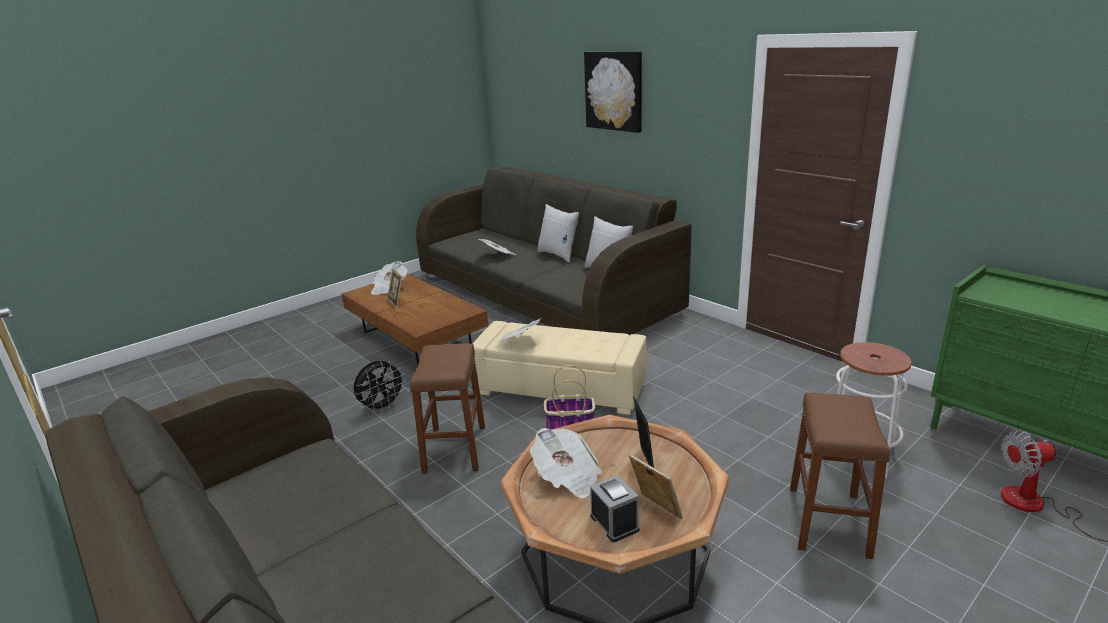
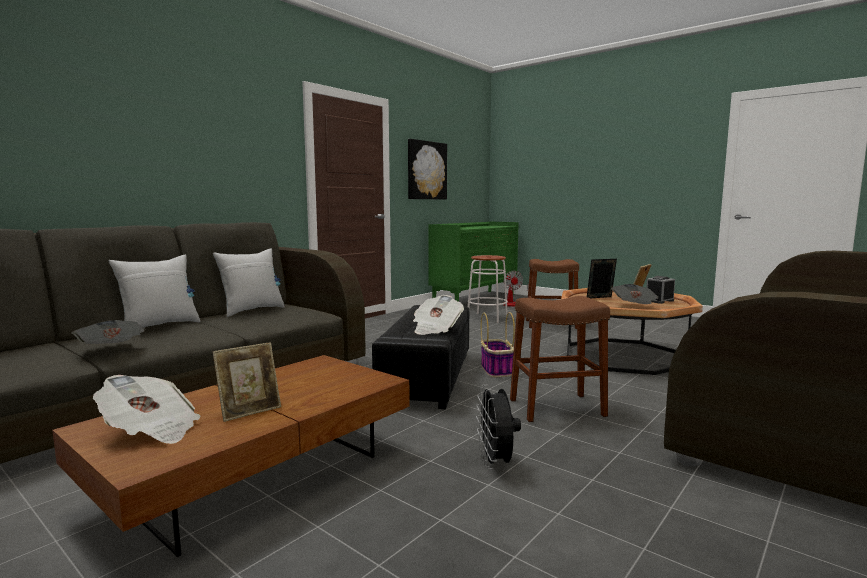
camera: 100 degrees left, 15 degrees down
(382, 407) = (496, 463): black fan -> black fan turned 135 degrees counterclockwise
(560, 388) = (427, 376): beige ottoman -> black ottoman
(614, 91) = (139, 109): picture -> picture (426, 170)

